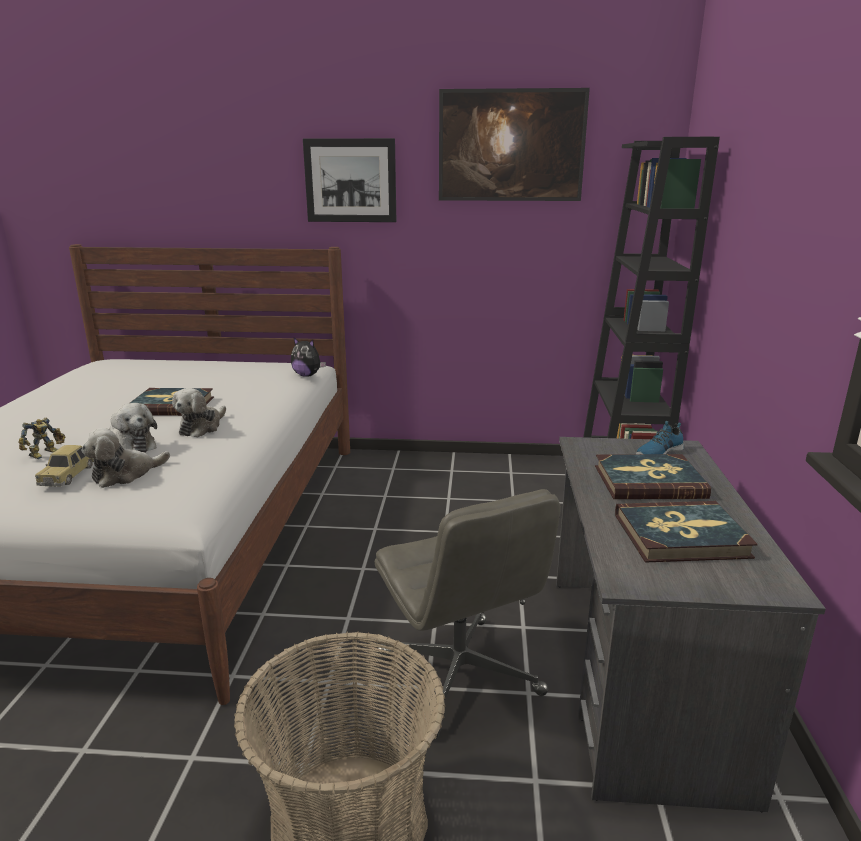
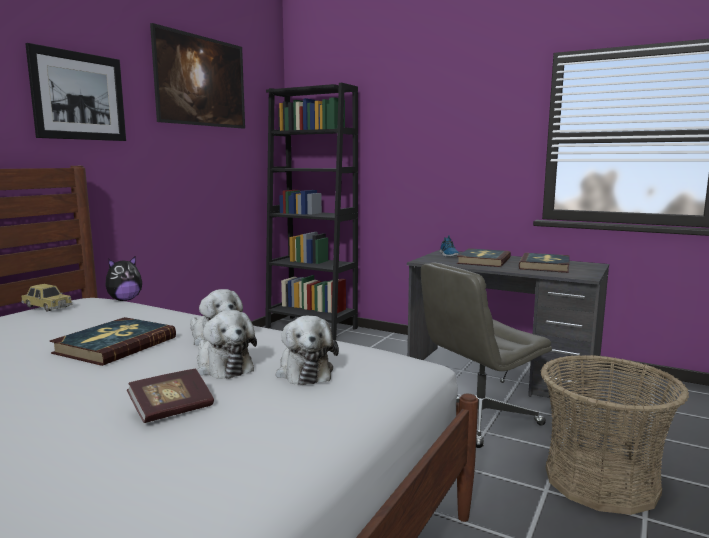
camera: 65 degrees left, 10 degrees down
(45, 454) = (172, 410): toy robot -> book
(69, 475) = (270, 396): toy car -> toy car (47, 307)
(131, 446) = (223, 366): plush toy -> plush toy turned 75 degrees clockwise
(460, 675) = (478, 419): grey office chair -> grey office chair turned 150 degrees clockwise

